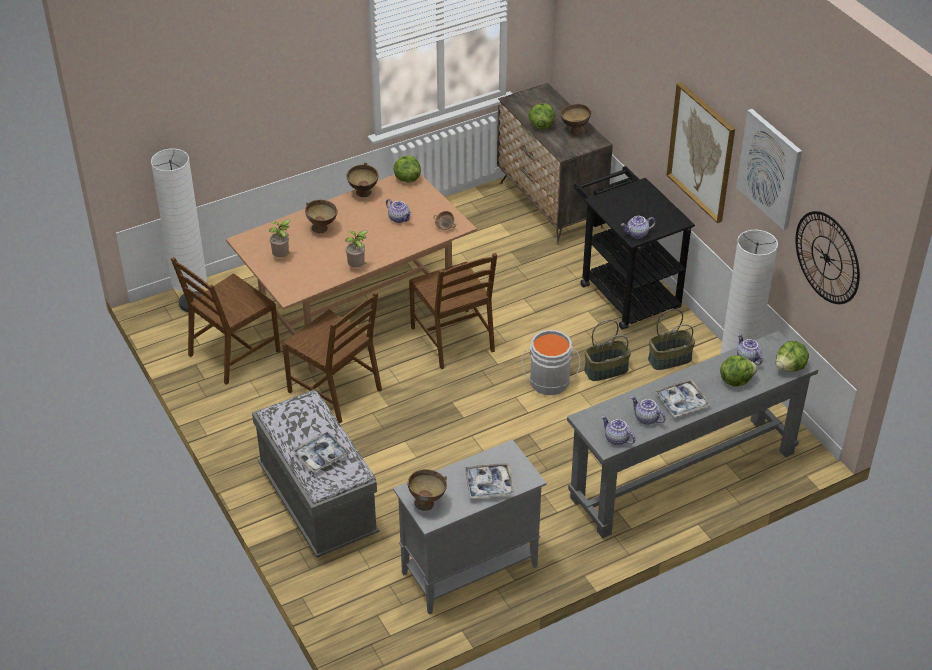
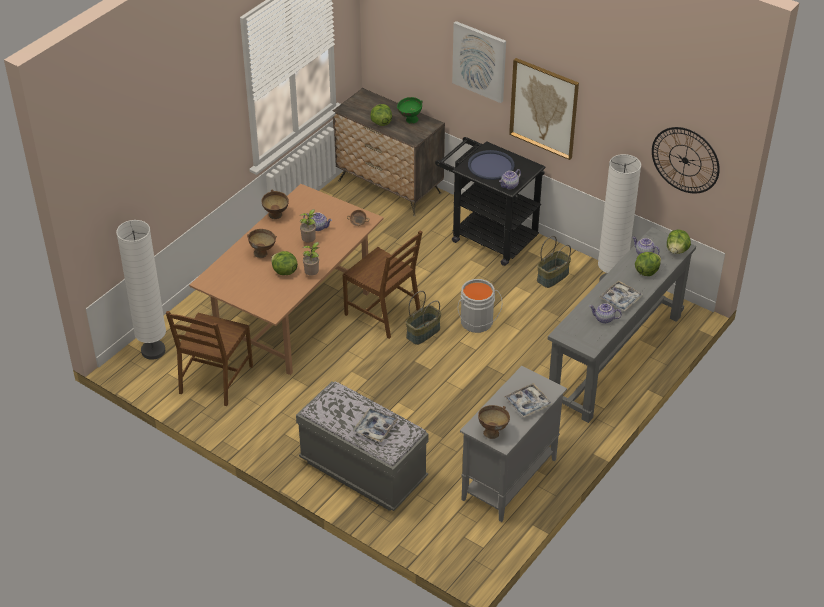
camera: 25 degrees left, 0 degrees up
(282, 257) = (246, 285): potted plant -> potted plant (309, 242)
(336, 390) = (318, 381): brown chair -> none
(406, 178) = (302, 194): lettuce -> lettuce (284, 271)
(574, 131) = (409, 121): brown bowl -> green bowl
(606, 370) = (512, 300): basket -> basket (423, 333)
(616, 439) = (593, 340): teapot -> none
(631, 206) = (491, 166): none -> blue tray
(770, 168) = (619, 105): picture -> picture (479, 61)

